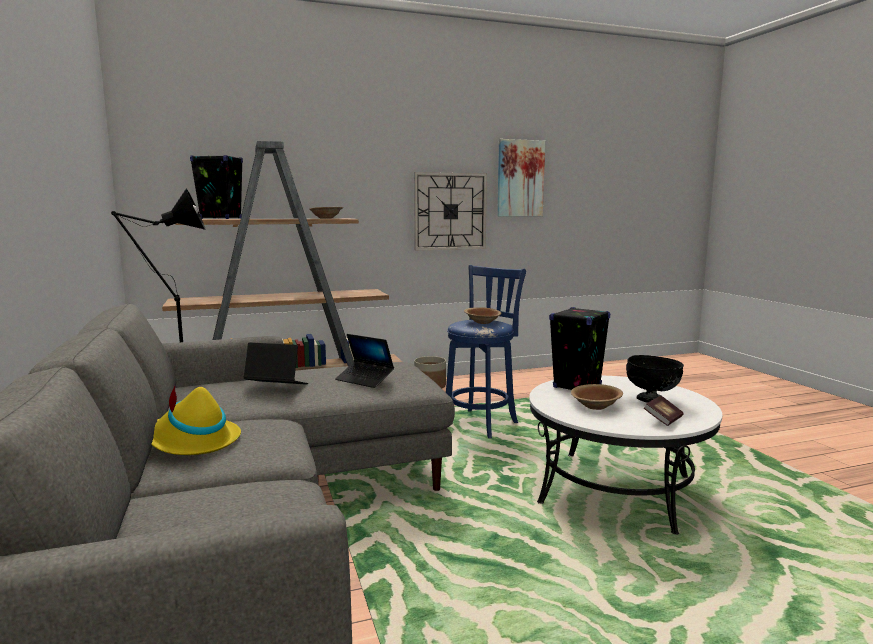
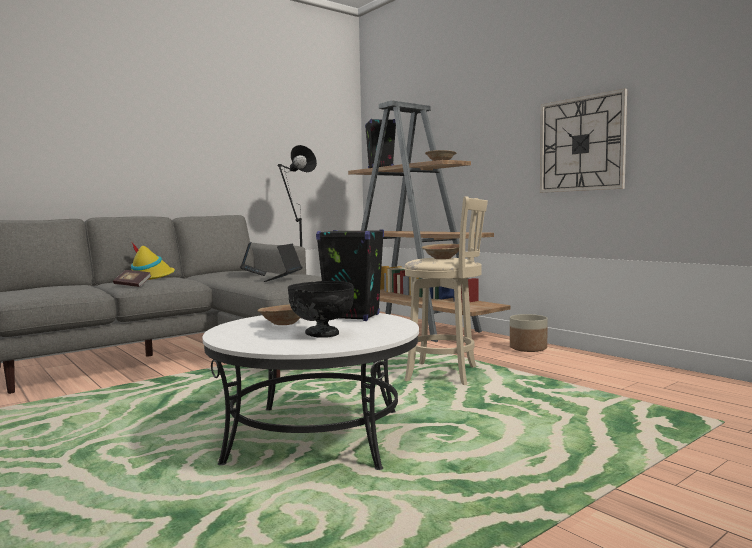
camera: 70 degrees right, 5 degrees down
(481, 423) = (446, 374): blue stool -> beige stool
(520, 178) = (680, 84): picture -> none
(663, 420) = (251, 338): book -> book (132, 285)

